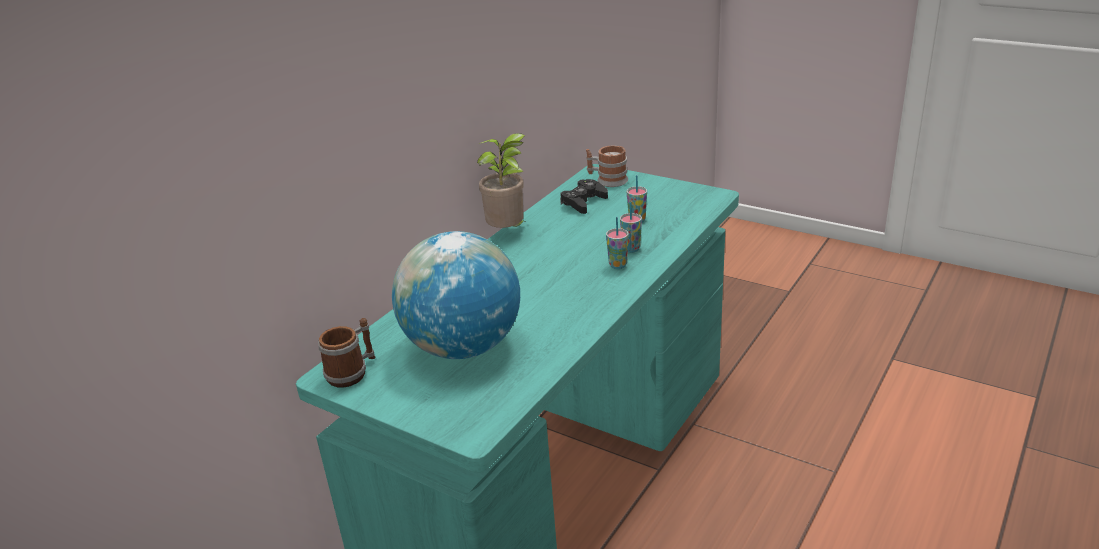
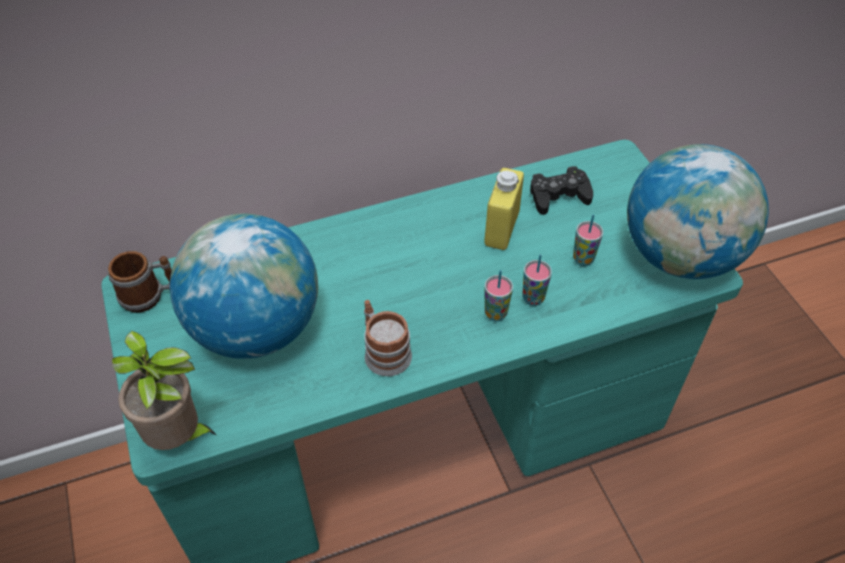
camera: 35 degrees right, 20 degrees up
(508, 232) = (443, 197): potted plant -> potted plant (179, 437)
(568, 230) = (501, 229): none -> yellow bottle
(607, 180) = (617, 176): mug -> mug (384, 351)
(690, 196) = (680, 256): none -> globe

